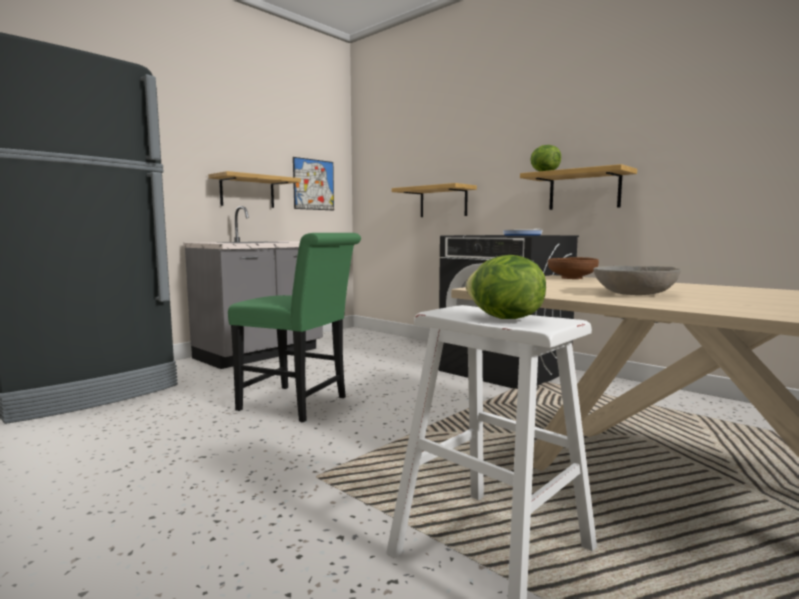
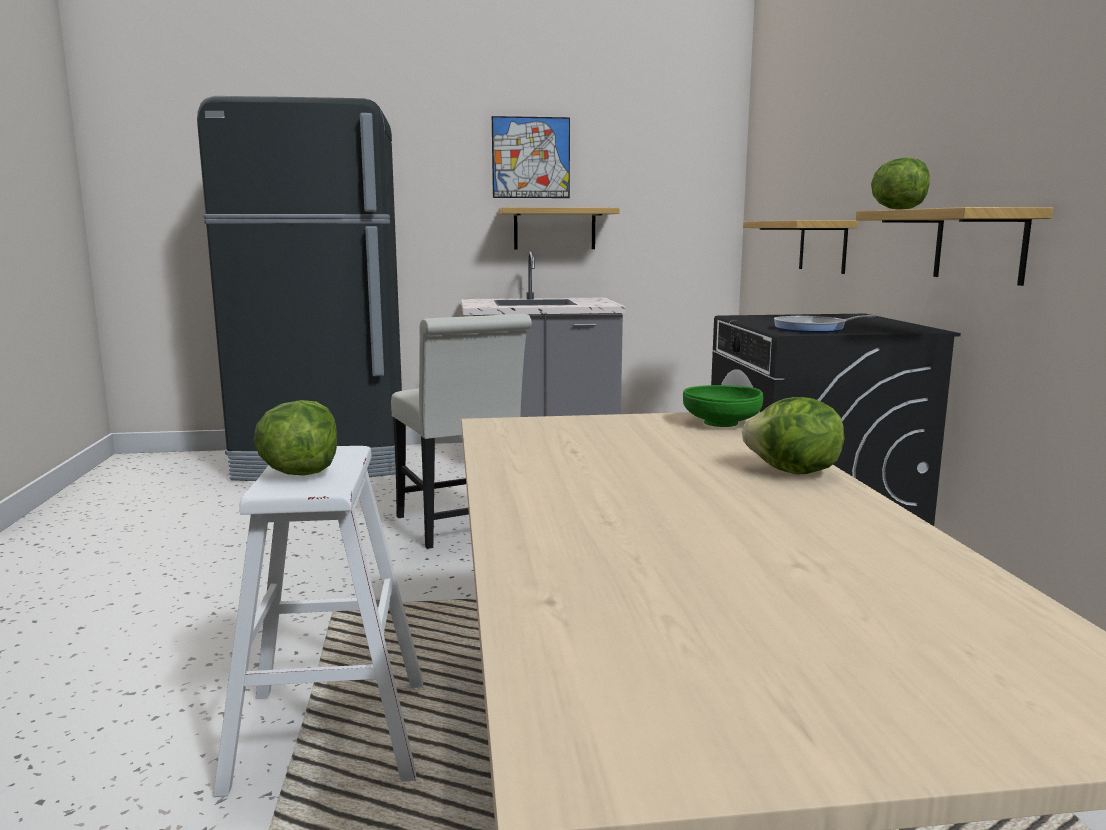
camera: 40 degrees right, 5 degrees up
(299, 404) = (461, 528): green chair -> white chair
(313, 184) = (667, 211): picture -> picture (531, 157)
(572, 278) = (721, 423): brown bowl -> green bowl
(633, 293) = (600, 469): grey bowl -> none
(689, 285) = (793, 472): none -> lettuce

